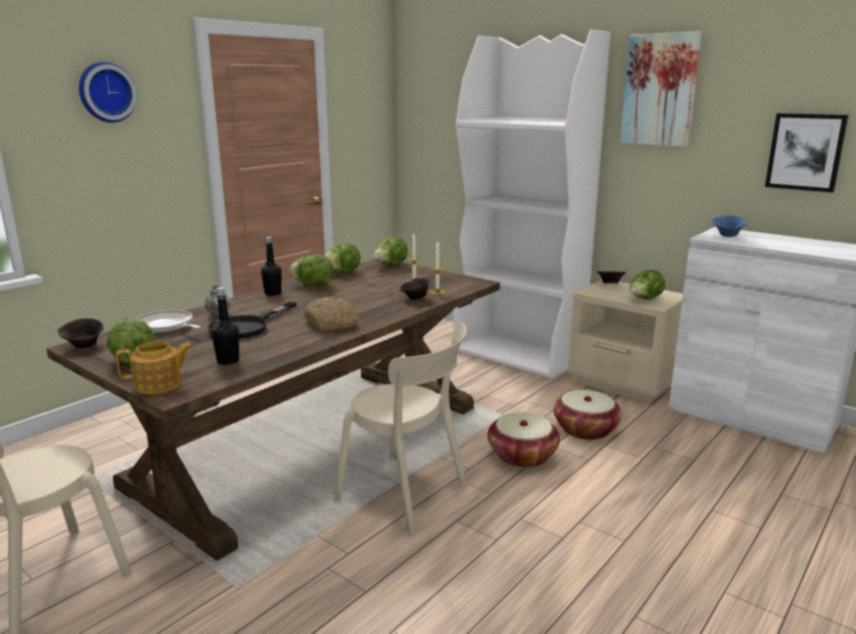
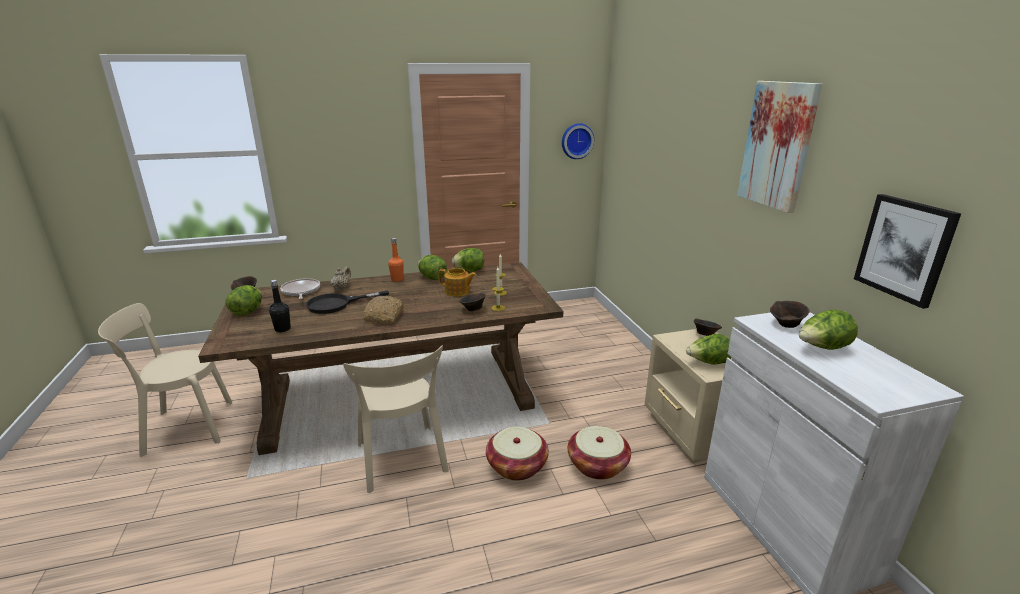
camera: 35 degrees right, 5 degrees up
(105, 92) = (336, 120): wall clock -> wall clock (576, 141)
(159, 384) = (226, 335): teapot -> teapot (457, 291)
(273, 293) = (397, 279): black bottle -> orange bottle
(390, 266) = (512, 272): lettuce -> lettuce (822, 348)
(519, 354) = (636, 371): white bookcase -> none
(728, 236) = (786, 325): blue bowl -> brown bowl

